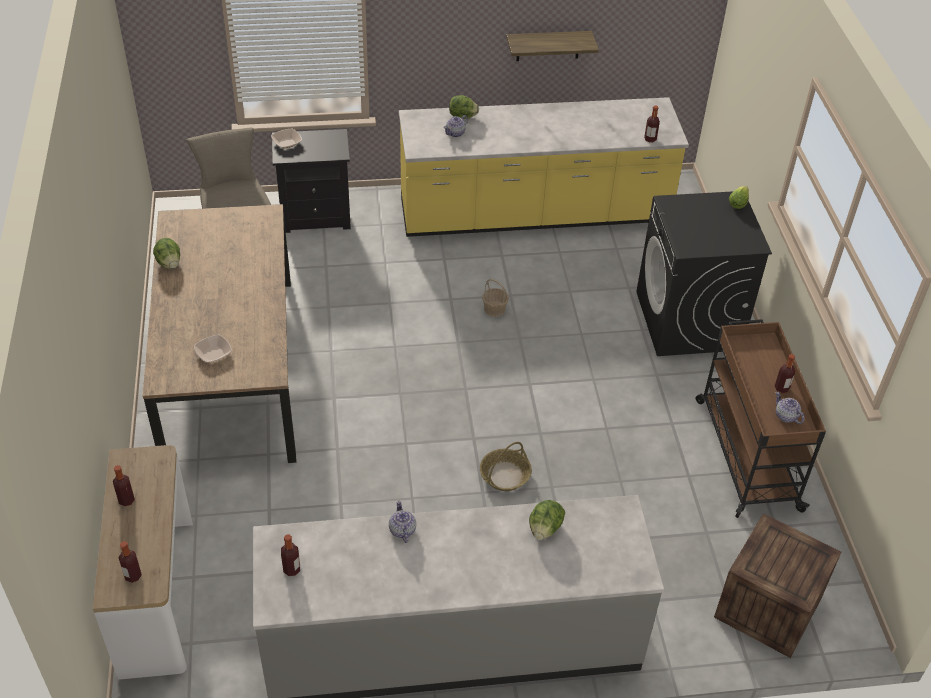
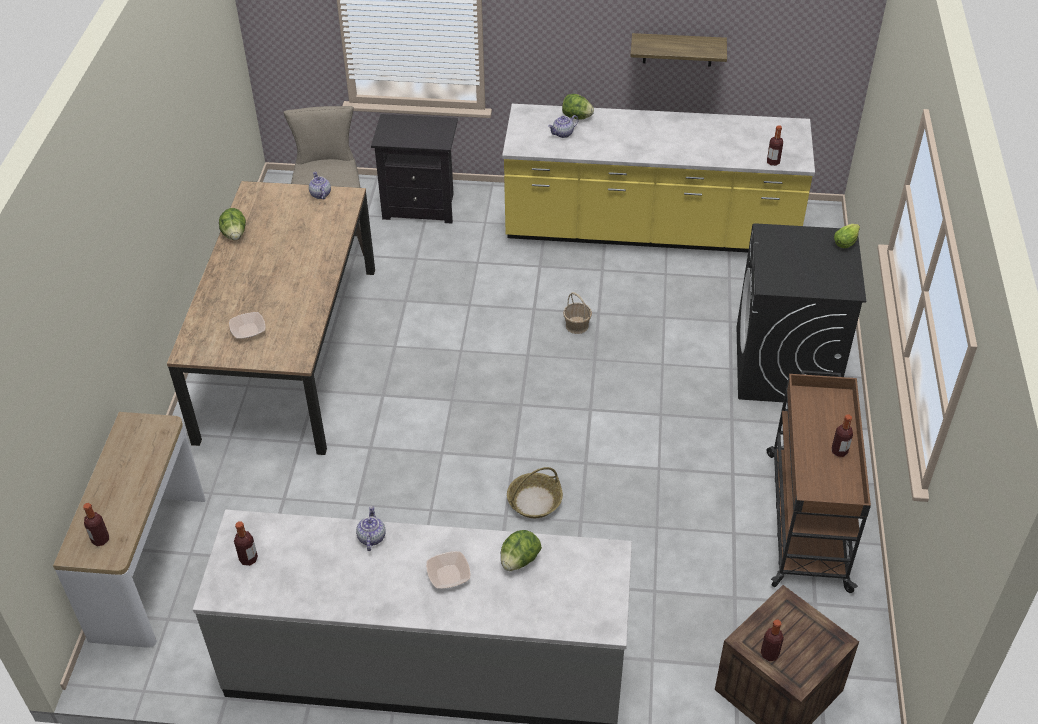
camera: 15 degrees right, 0 degrees up
(126, 500) = (118, 464): bottle -> bottle (769, 654)
(287, 143) = (392, 126): bowl -> bowl (448, 575)
(785, 416) = (834, 482): teapot -> teapot (320, 194)

